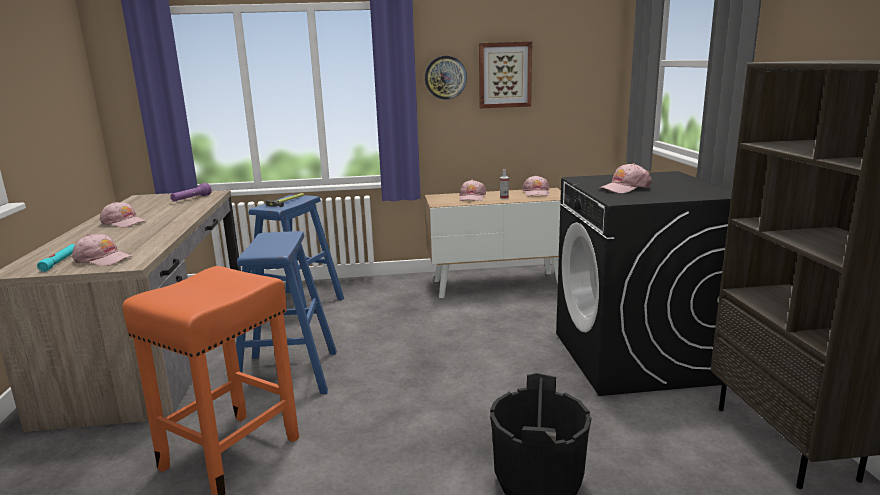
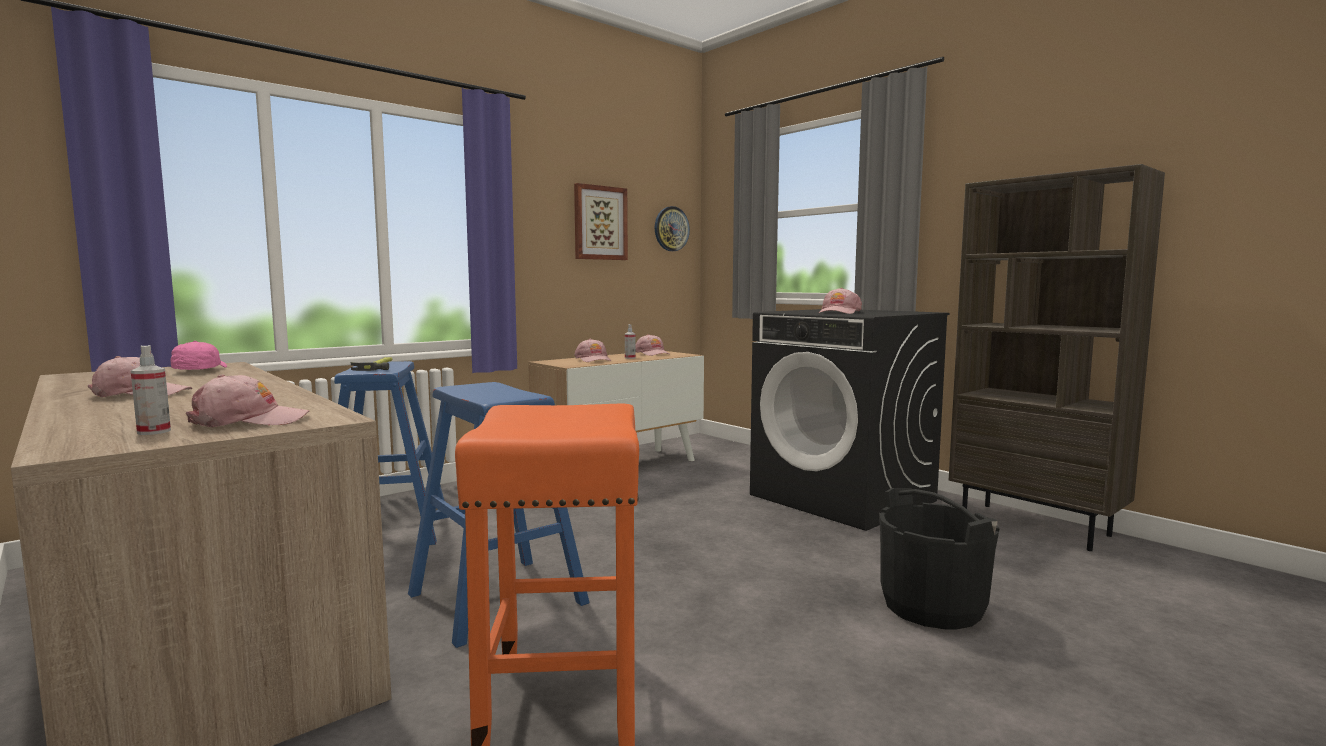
camera: 35 degrees left, 10 degrees down
(60, 261) = (154, 432): turquoise flashlight -> spray bottle
(191, 199) = (199, 370): purple flashlight -> pink cap
(445, 77) = (539, 219): wall clock -> wall clock (671, 229)

